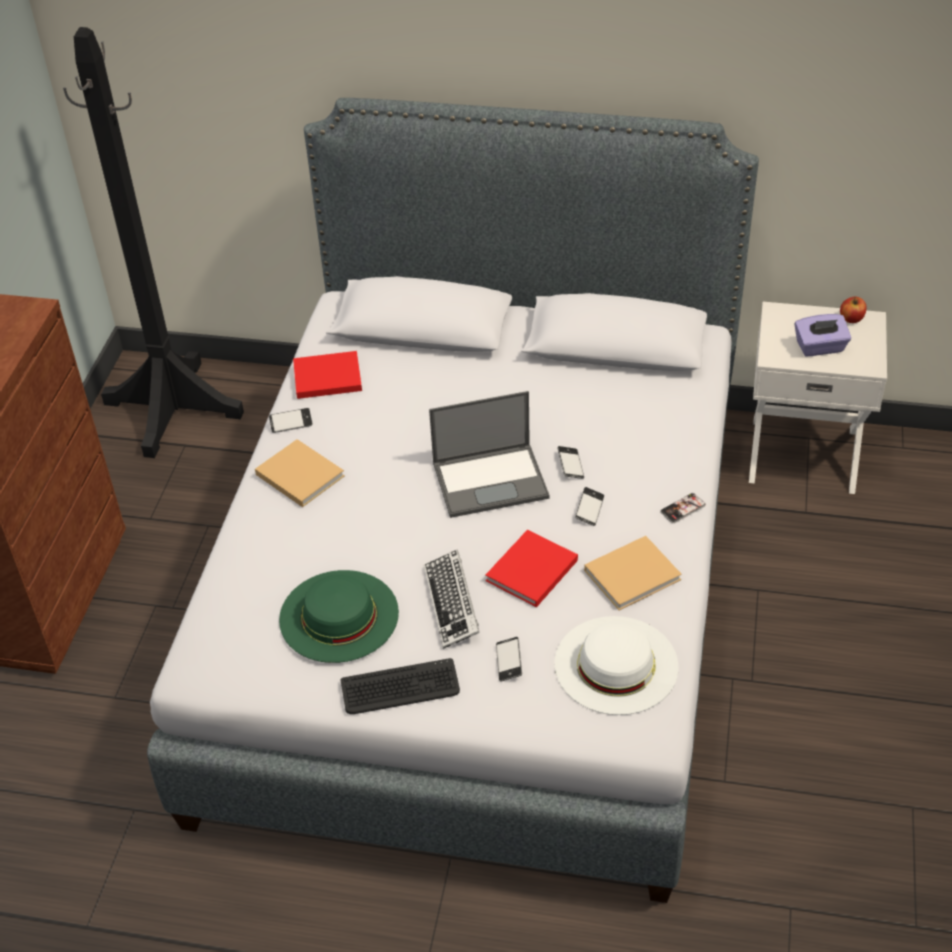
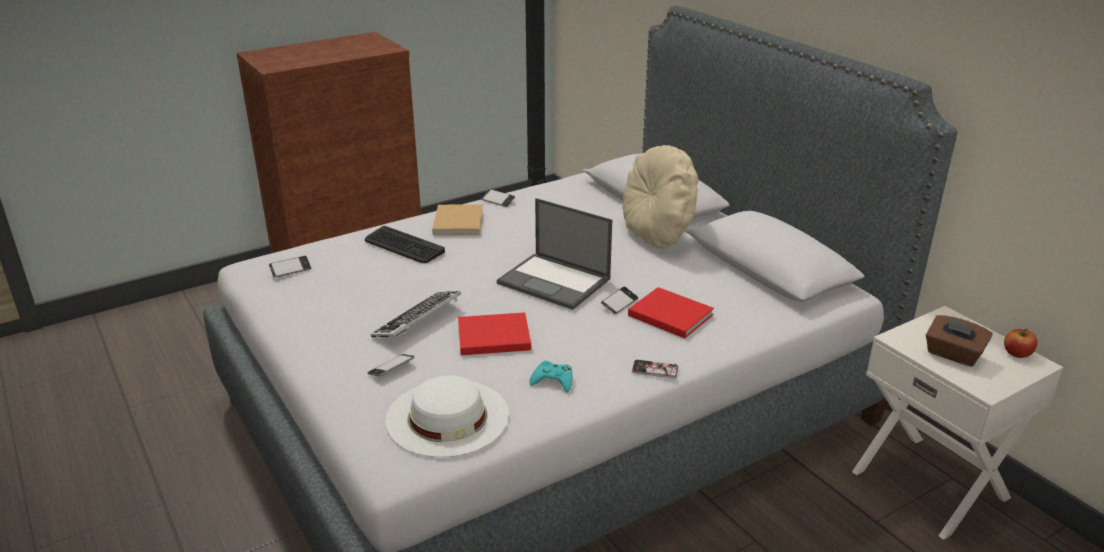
camera: 45 degrees right, 15 degrees down
(325, 377) = (553, 192): red book -> red book (668, 314)
(339, 615) = (352, 286): green hat -> none
(400, 688) = (315, 338): keyboard -> keyboard (403, 246)
(492, 371) = (657, 236): none -> beige pillow
(589, 509) = (589, 331): phone -> phone (290, 269)
(634, 574) = (553, 380): beige book -> turquoise game controller
(820, 347) = (953, 354): purple tissue box -> brown tissue box

